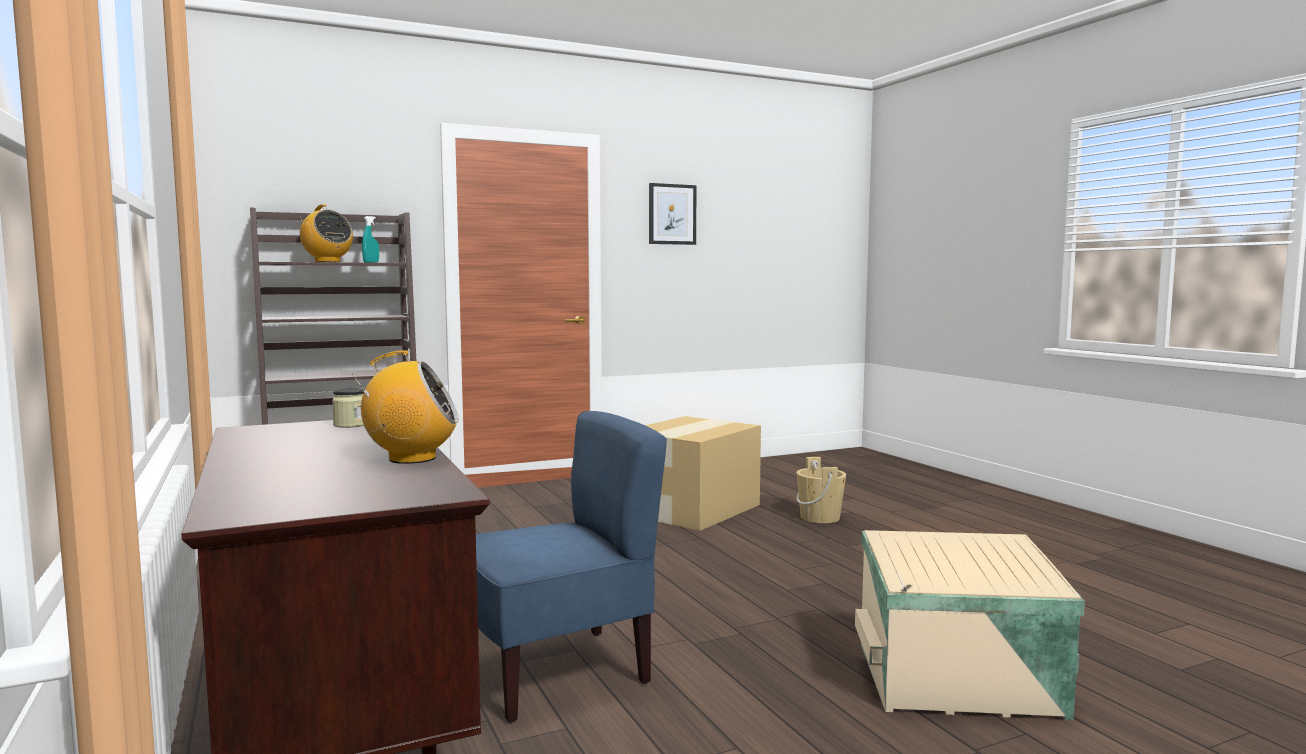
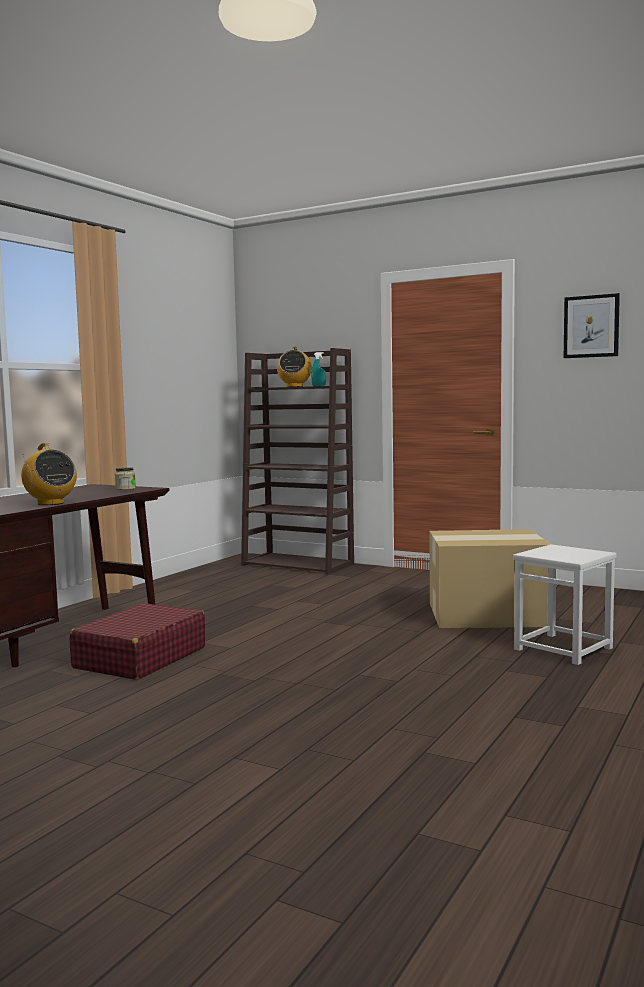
camera: 55 degrees right, 0 degrees up
(557, 671) = (140, 658): blue chair -> red suitcase
(820, 517) = (564, 648): beige bucket -> white stool
(960, 680) = (263, 751): beige storage box -> none

